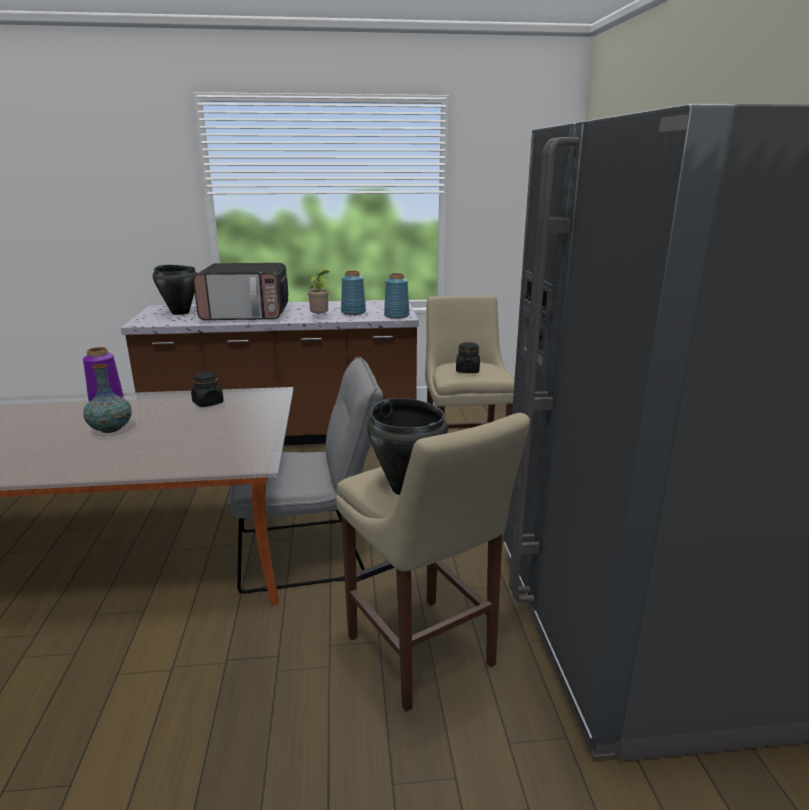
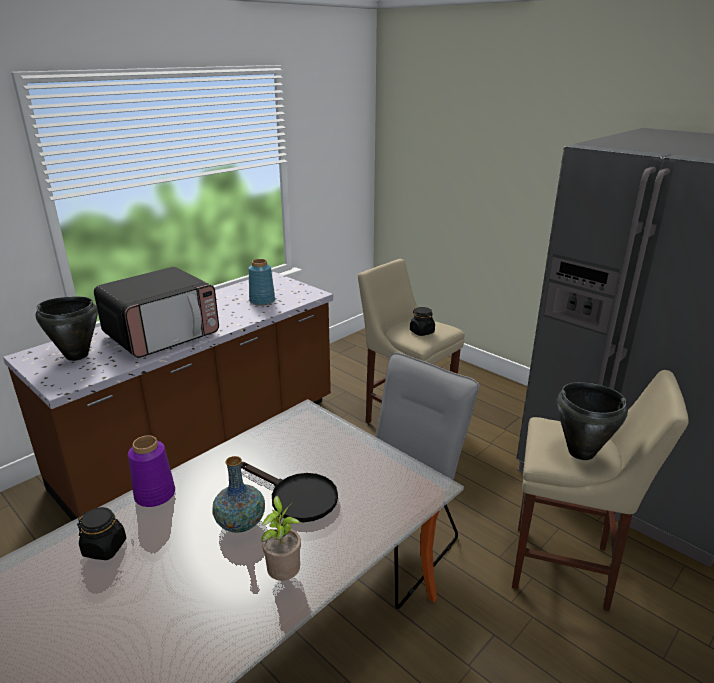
camera: 40 degrees left, 5 degrees up
(164, 430) = (296, 497): none -> black frying pan
(208, 403) = (271, 449): black jar -> black jar (105, 547)
(320, 318) = (248, 317): potted plant -> potted plant (284, 575)
(396, 316) = (307, 294): blue vase -> none

